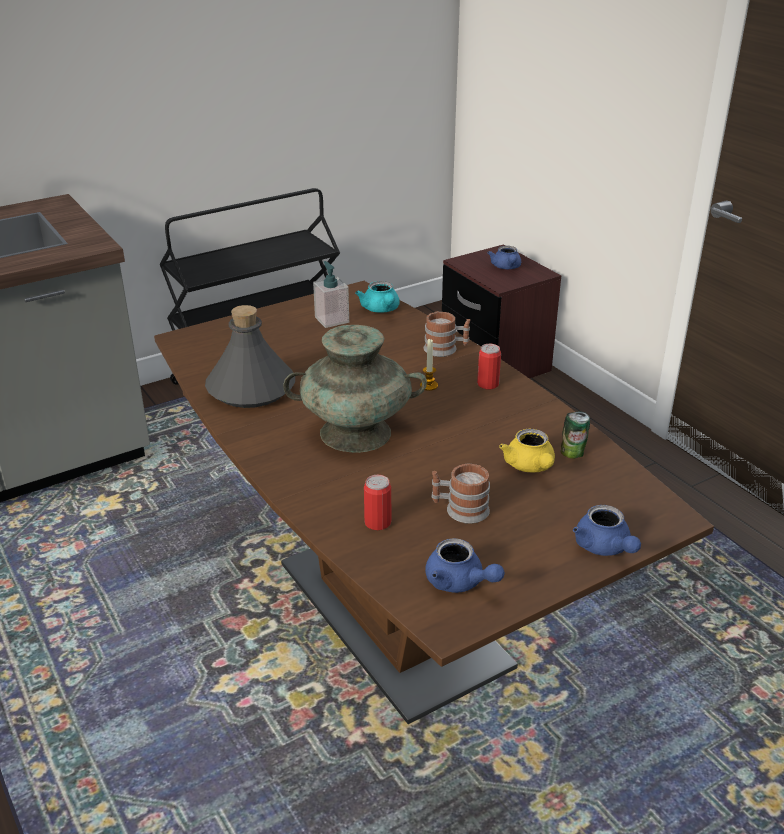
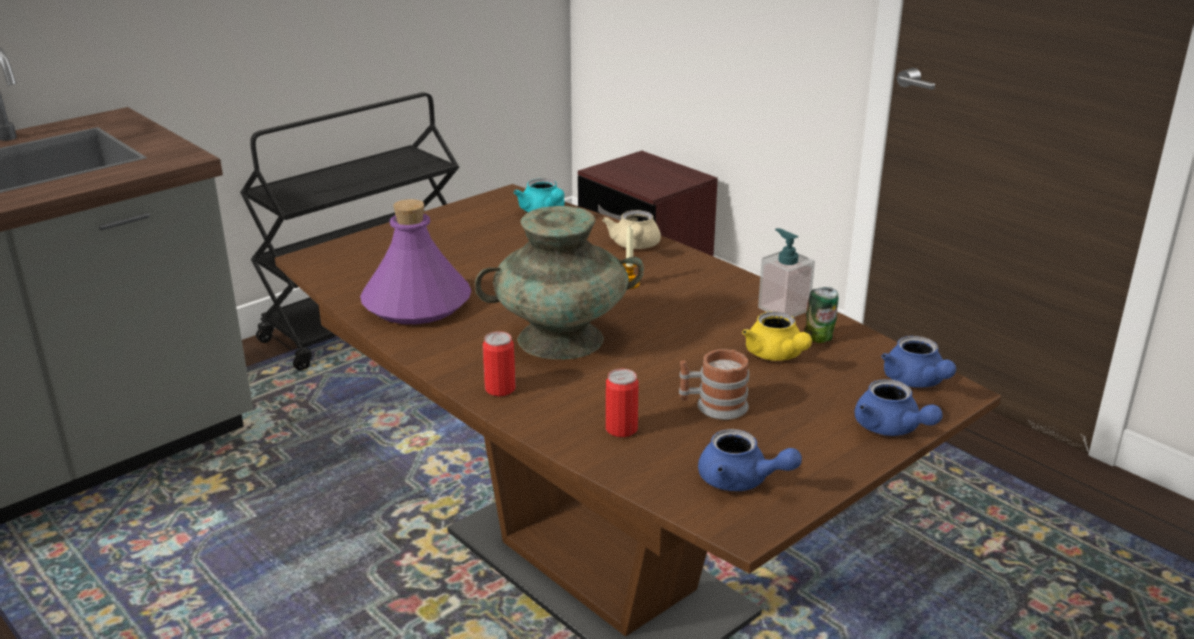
camera: 10 degrees left, 5 degrees down
(251, 388) = (416, 304): grey bottle -> purple bottle
(331, 320) = (489, 226): soap dispenser -> soap dispenser (783, 309)
(446, 349) = (634, 246): mug -> beige teapot
(488, 384) = (696, 277): can -> can (500, 389)
(506, 267) = (653, 173): blue teapot -> blue teapot (916, 382)

